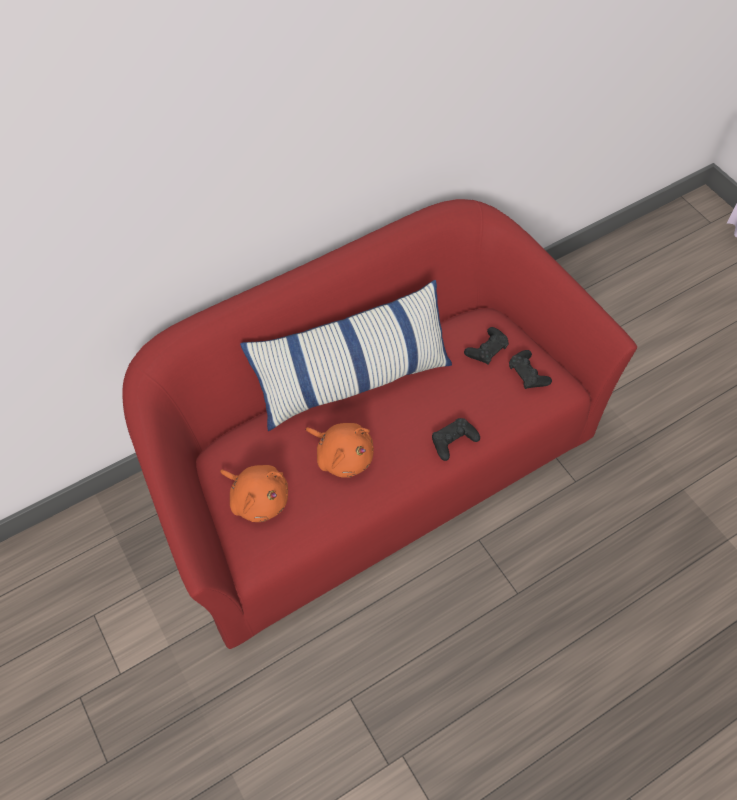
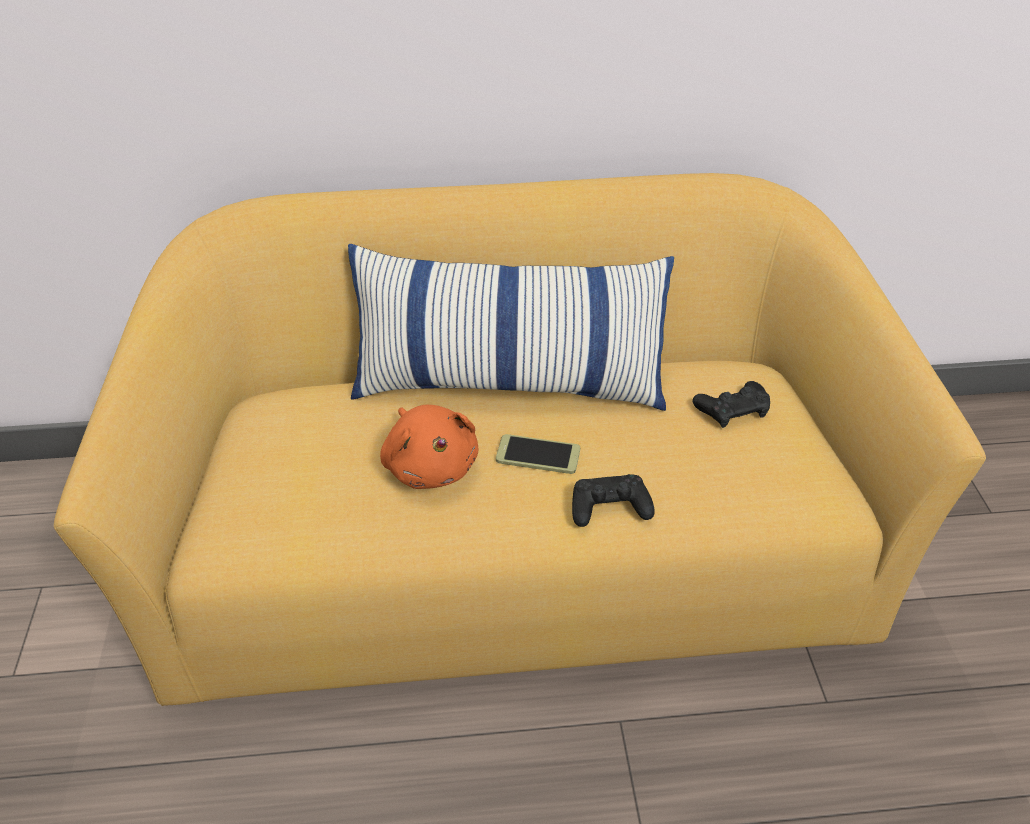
camera: 25 degrees right, 15 degrees down
(258, 498) = (276, 472): orange plush toy -> none
(370, 464) = (515, 551): red sofa -> yellow sofa
(398, 424) = (538, 455): none -> phone
(528, 373) = (783, 461): black game controller -> none

